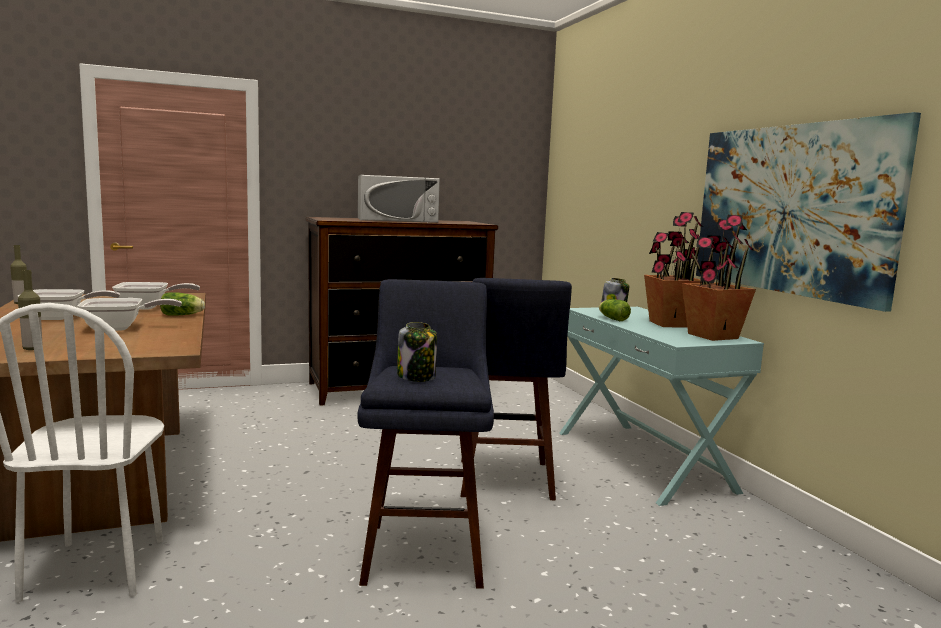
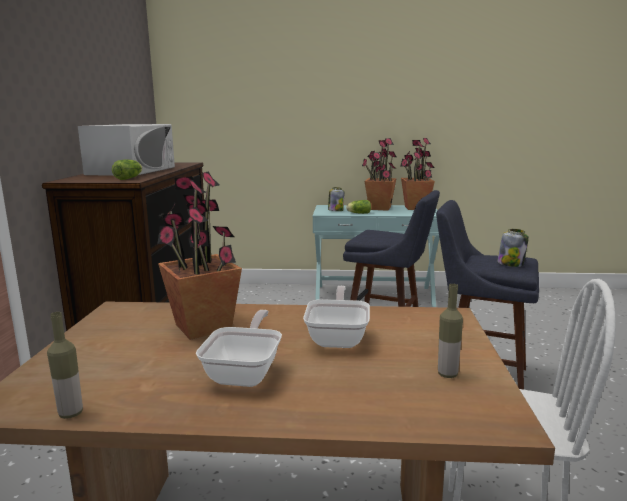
camera: 65 degrees left, 5 degrees up
(148, 308) = (202, 327): frying pan -> potted plant
(183, 315) = (269, 311): lettuce -> lettuce (129, 178)
(790, 209) = (439, 132): picture -> none

